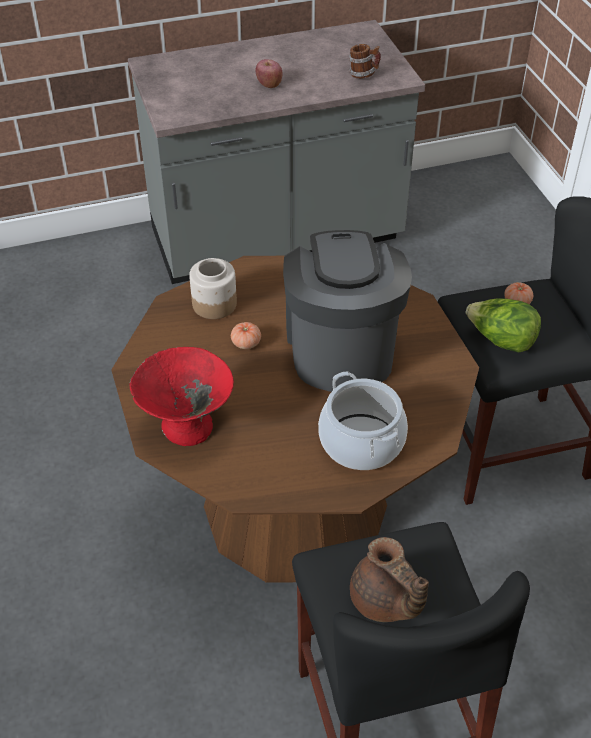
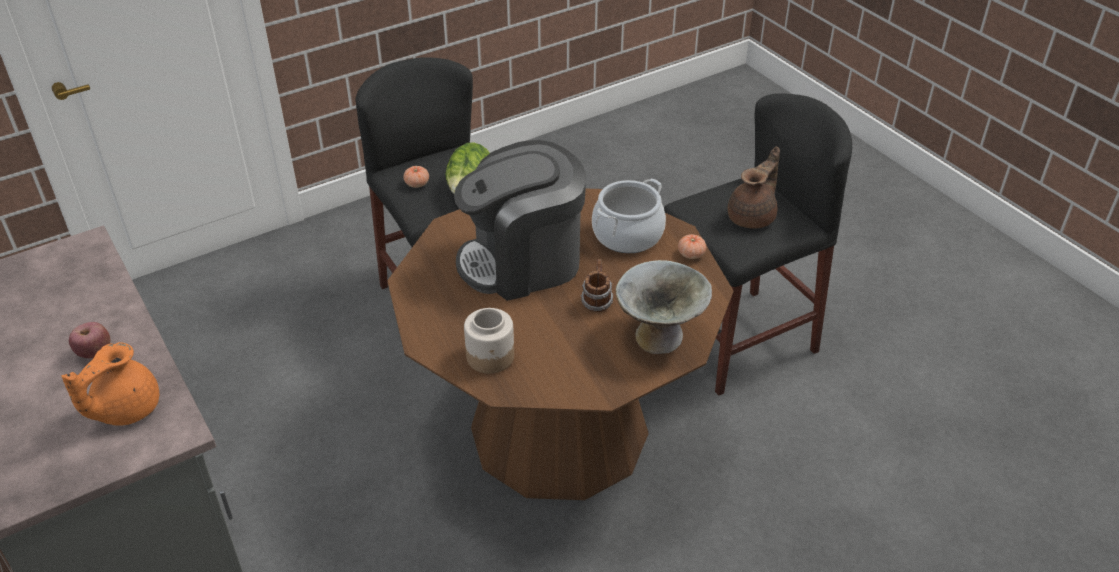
camera: 105 degrees left, 5 degrees down
(186, 426) = (659, 337): red bowl -> grey bowl
(204, 97) = (125, 409): none -> orange teapot
(246, 343) = (539, 322): tomato -> tomato (691, 254)
(363, 74) = (76, 274): mug -> mug (596, 301)

